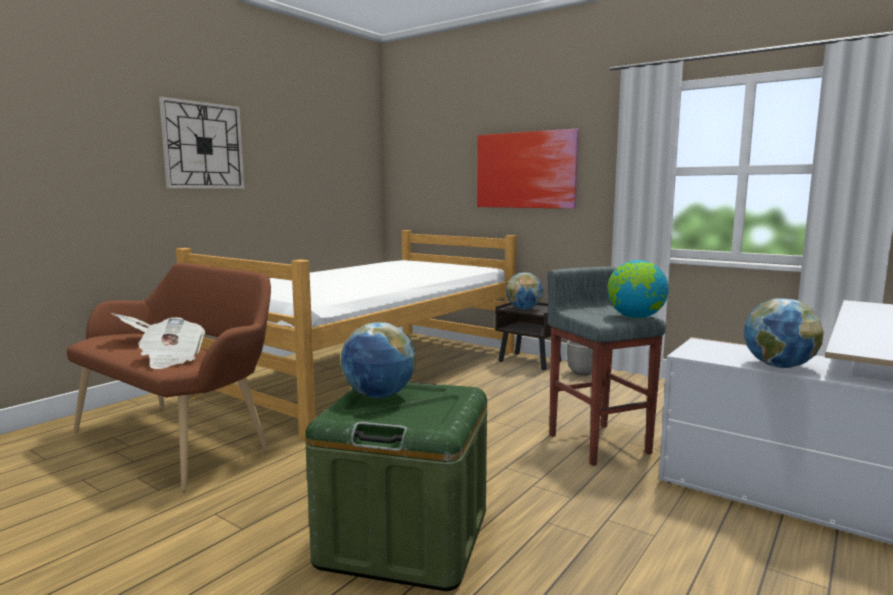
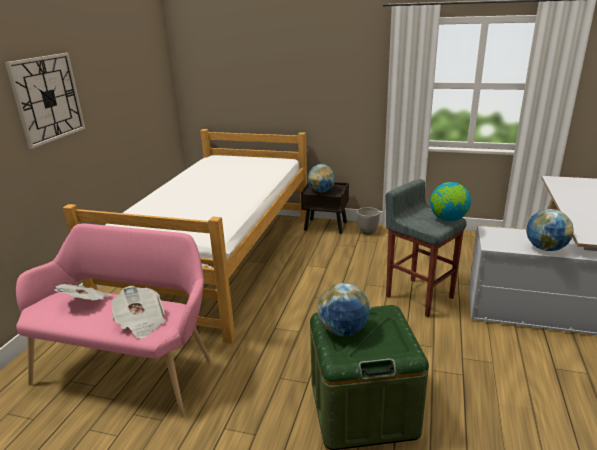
camera: 20 degrees left, 15 degrees up
(179, 439) = (129, 368): brown bench -> pink bench
(526, 170) = (310, 81): picture -> none

